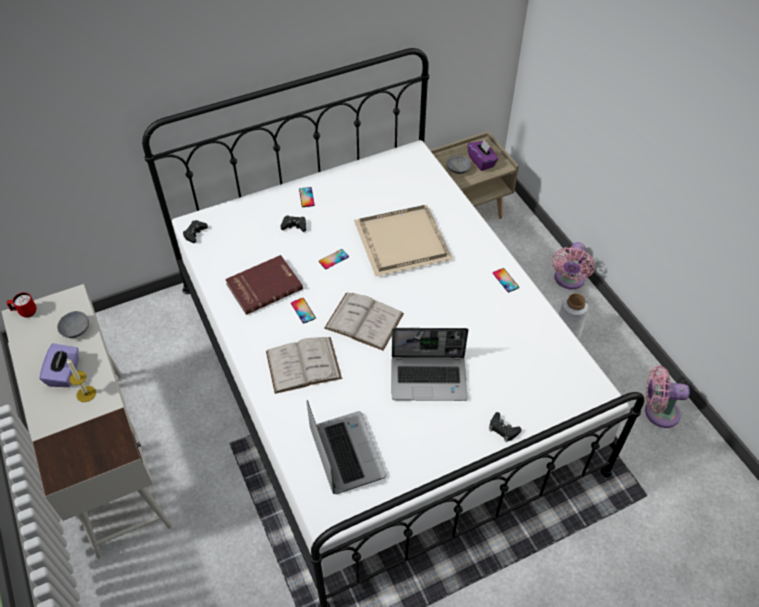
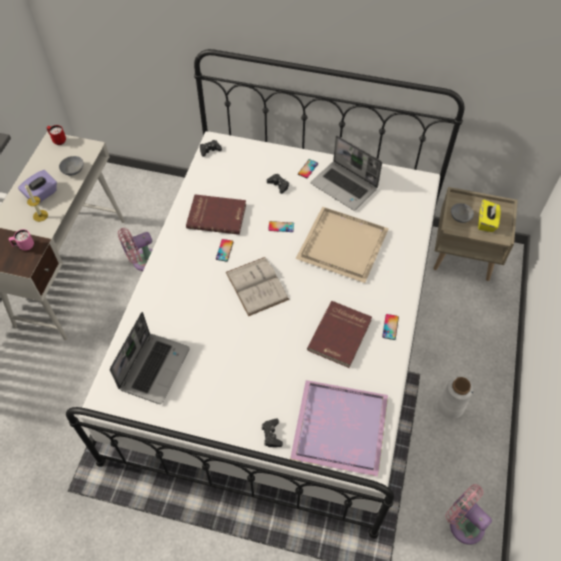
camera: 40 degrees right, 5 degrees up
(100, 433) = (24, 246): none -> pink mug
(303, 365) = (187, 288): white book -> none
(429, 378) = (259, 359): laptop -> laptop (345, 186)
(475, 313) = (341, 335): none -> red book
(481, 162) = (486, 222): purple tissue box -> yellow tissue box
(547, 385) = (338, 429): none -> purple tray
(568, 280) = (495, 367): pink fan -> pink fan (143, 261)

